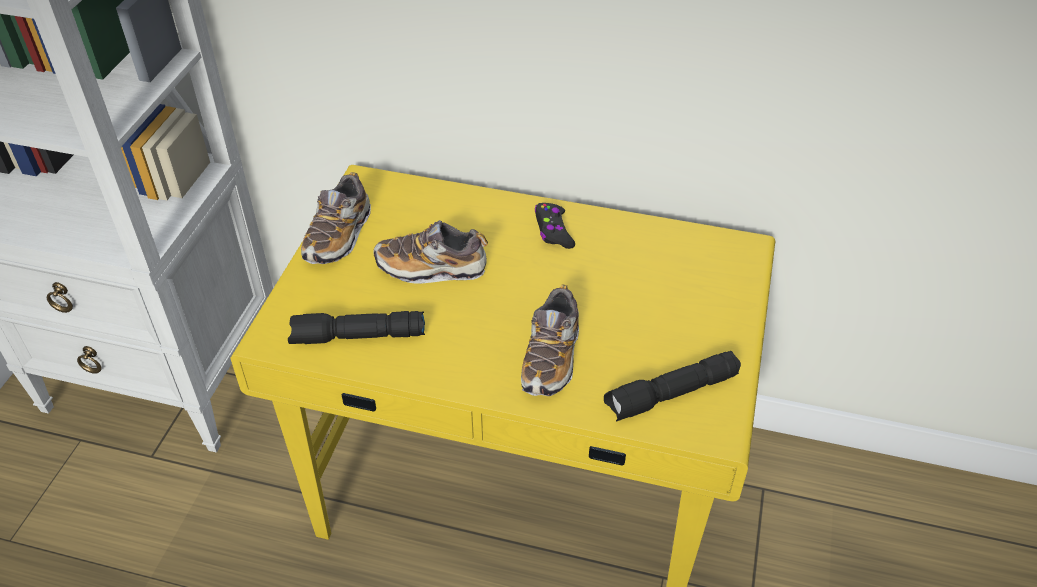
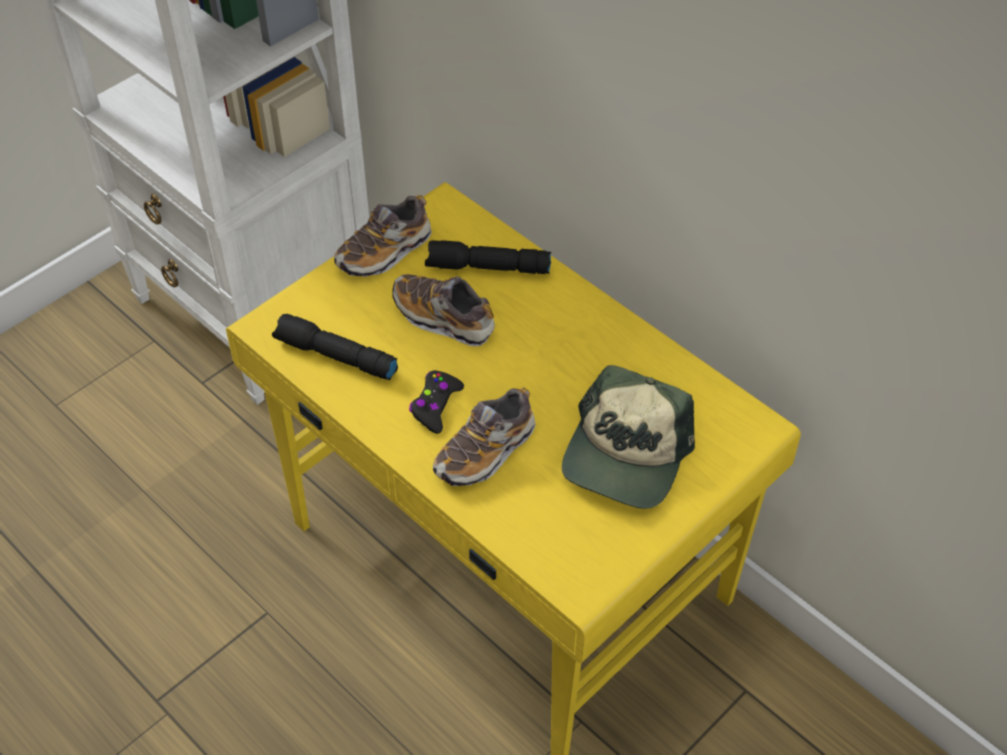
camera: 30 degrees right, 5 degrees up
(553, 231) = (582, 329): black game controller -> black game controller (435, 406)
(665, 310) = (625, 455): none -> cap
(671, 395) = (565, 537): black flashlight -> black flashlight (487, 268)

